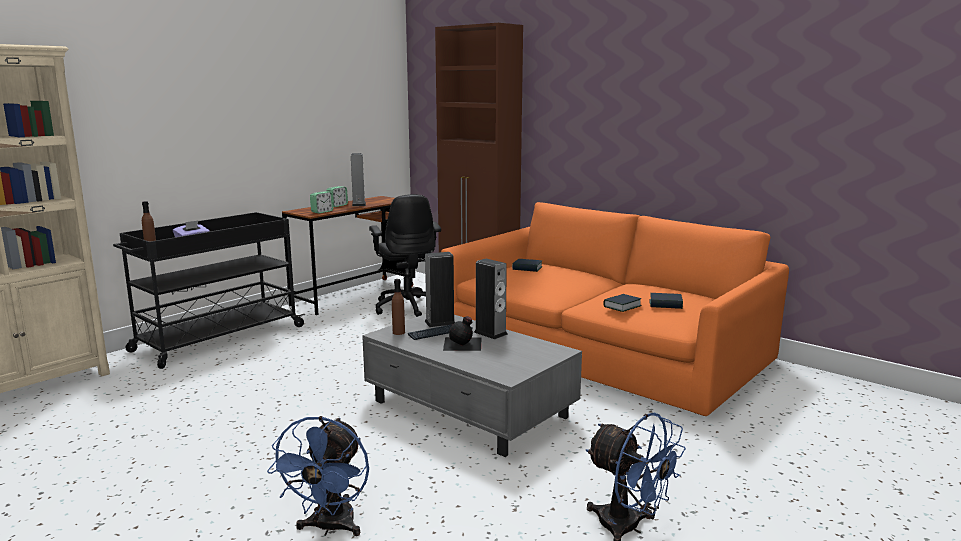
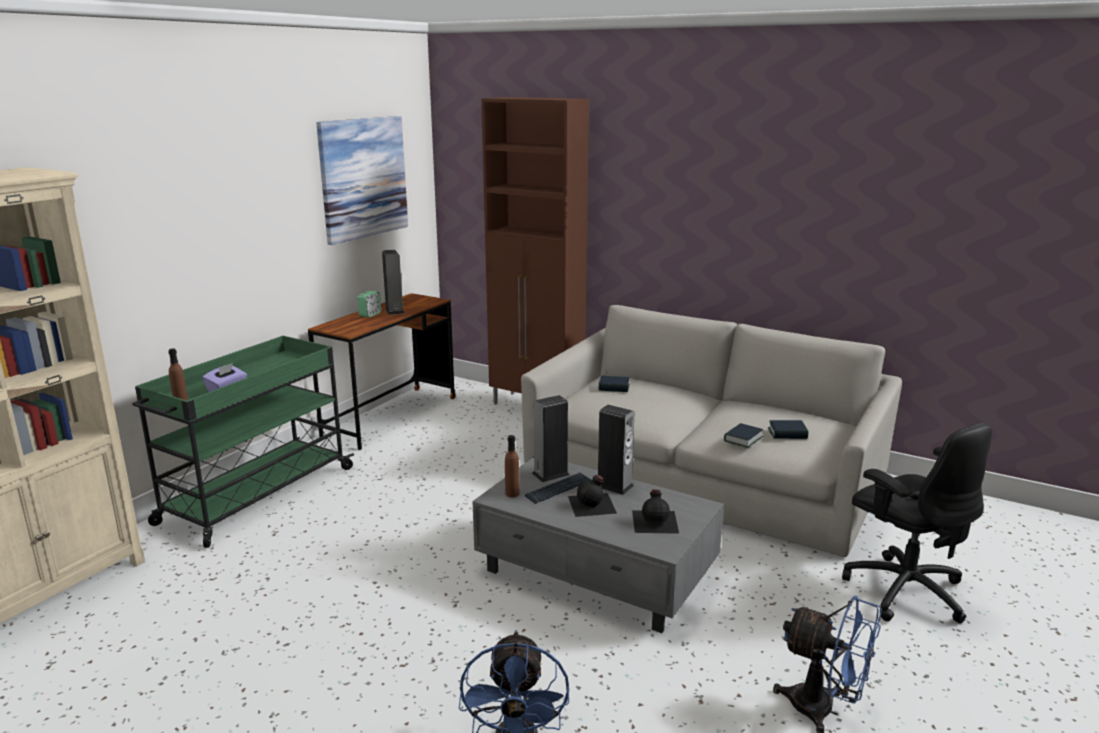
camera: 10 degrees left, 5 degrees up
(217, 339) = (255, 496): black cart -> green cart
(322, 212) = (358, 327): alarm clock -> none
(340, 94) = (363, 178): none -> picture
(408, 306) = (463, 429): black office chair -> black office chair (904, 590)
(512, 358) = (655, 521): none -> black bottle
(604, 348) = (705, 473): orange sofa -> grey sofa

